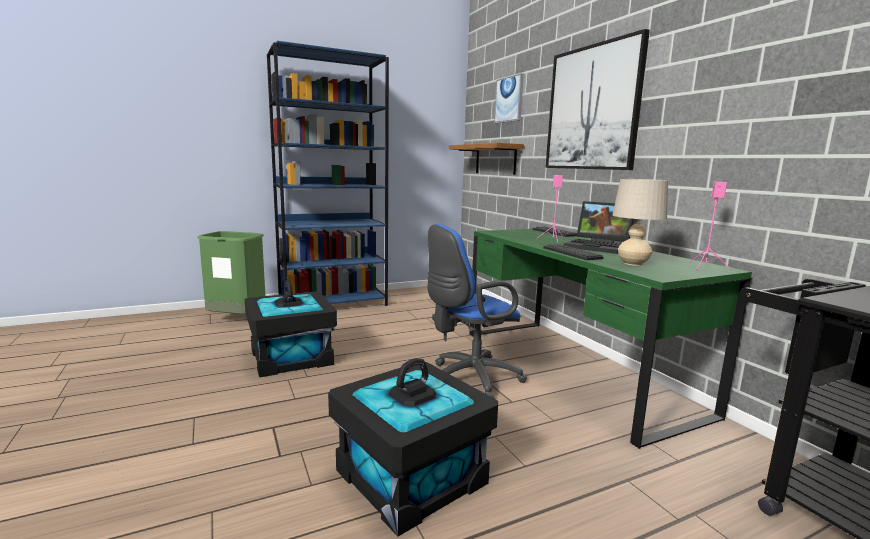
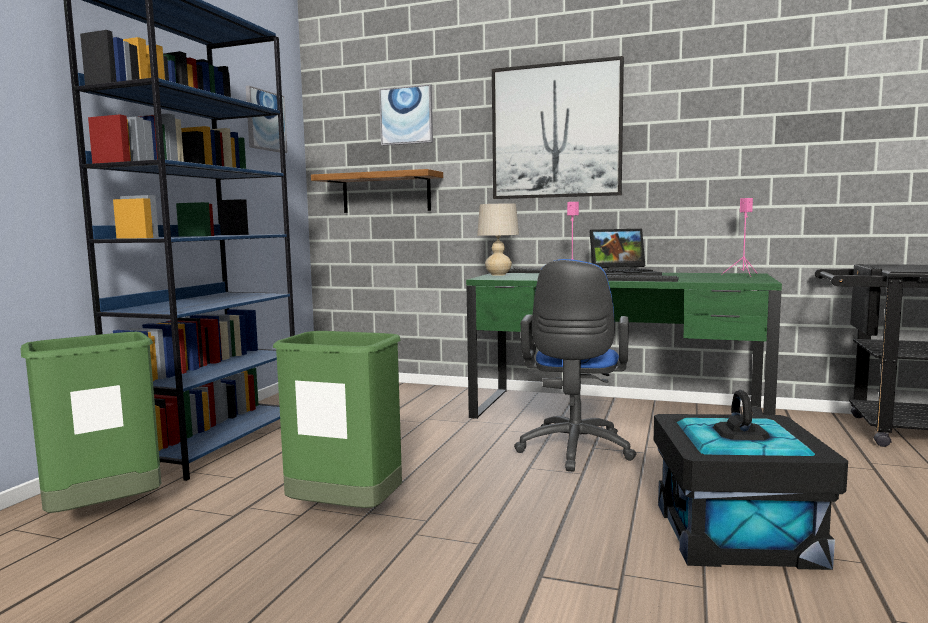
camera: 45 degrees left, 5 degrees down
(290, 357) = (345, 514): black storage box -> green trash can
(424, 109) = (265, 121): none -> picture
(633, 263) = (707, 279): beige table lamp -> beige table lamp (498, 275)

